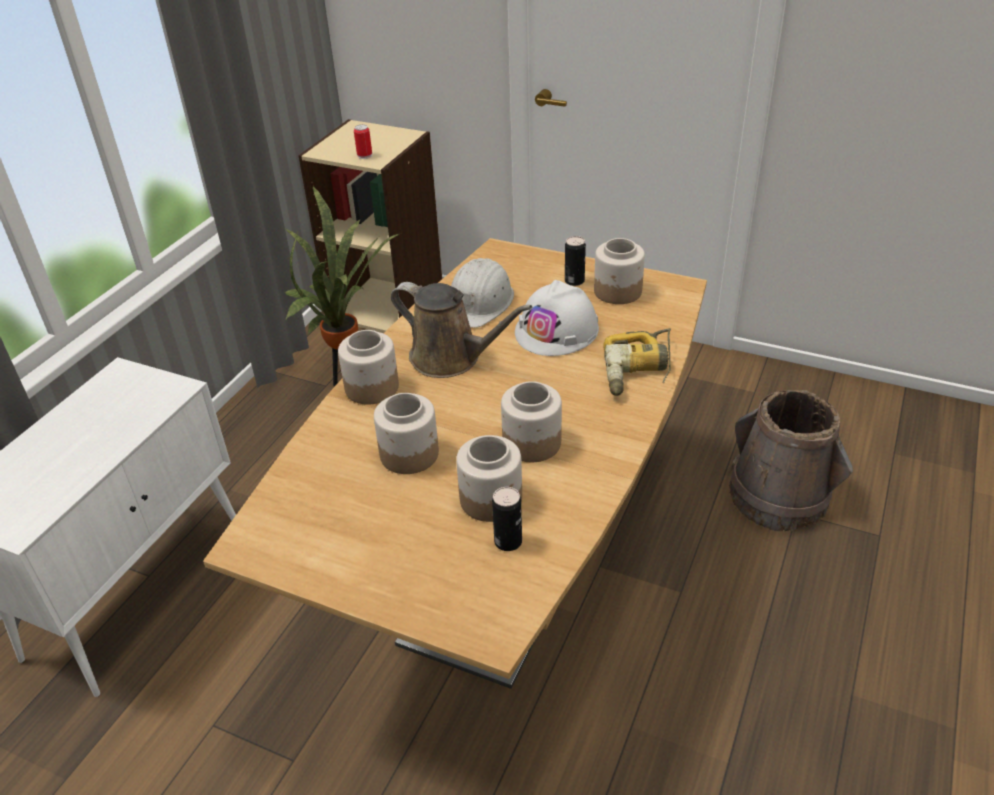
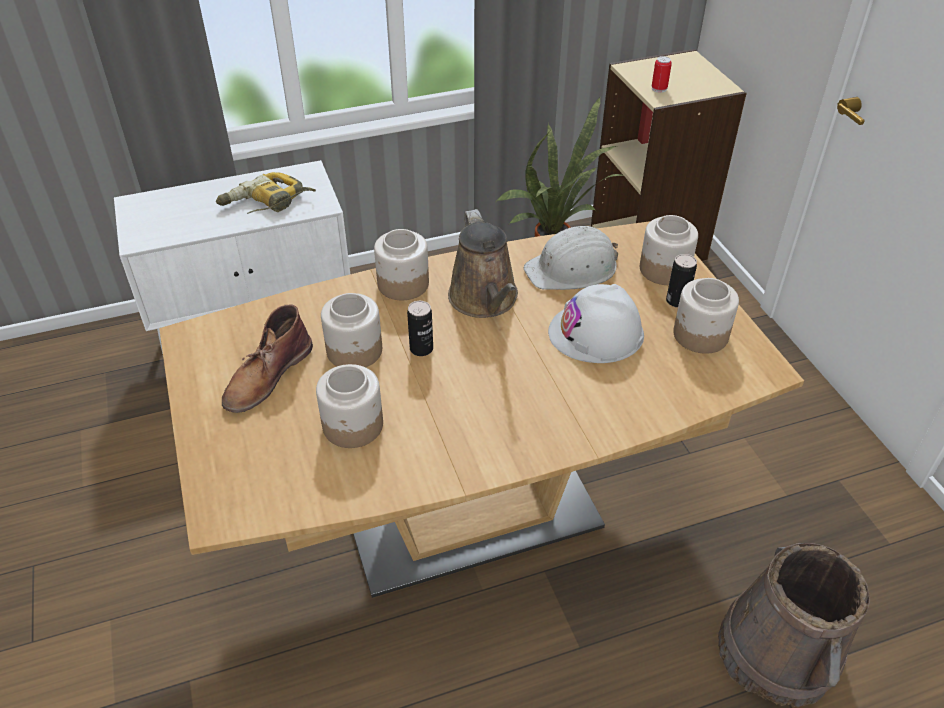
camera: 45 degrees right, 5 degrees up
(367, 520) = (267, 375): none -> brown boot
(508, 541) = (318, 464): can -> can (421, 349)
(531, 443) = (440, 407): jar -> jar (664, 269)
(638, 370) = (608, 414): power drill -> power drill (266, 203)

